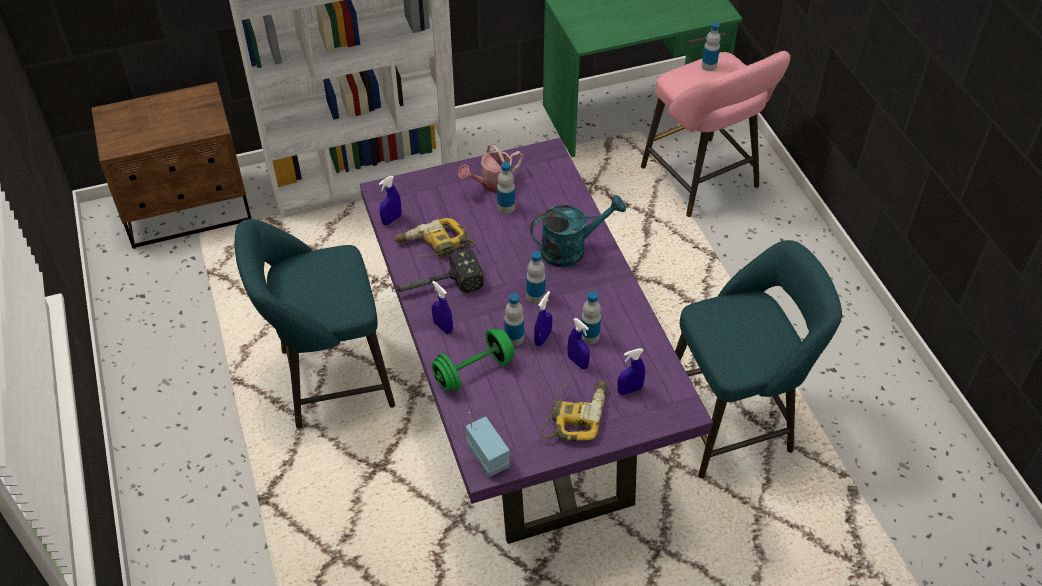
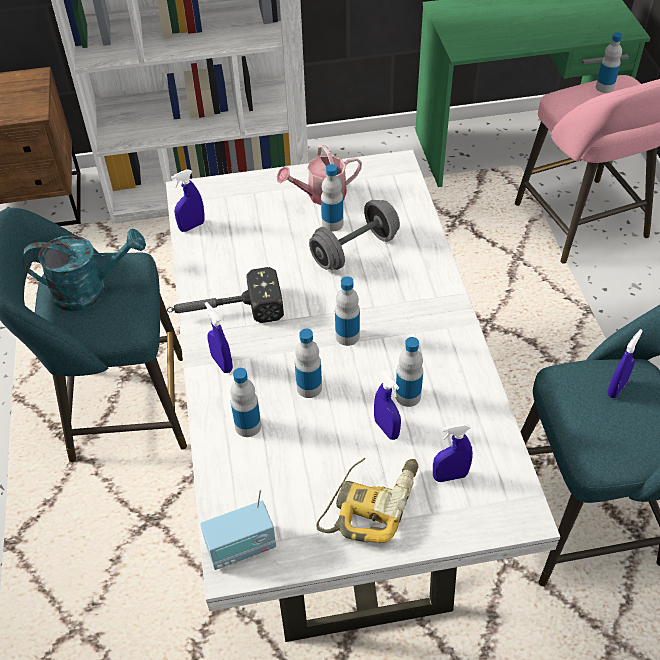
camera: 10 degrees right, 0 degrees up
(435, 246) = (236, 262): power drill -> none
(473, 371) = (248, 426): green dumbbell -> bottle
(488, 456) = (241, 548): radio -> radio turned 90 degrees clockwise
(519, 400) = (332, 458): purple dining table -> white dining table
(528, 227) = (354, 250): none -> grey dumbbell
(543, 338) = (346, 392): blue spray bottle -> blue spray bottle (616, 388)
(571, 249) = (403, 281): turquoise watering can -> turquoise watering can (90, 290)

